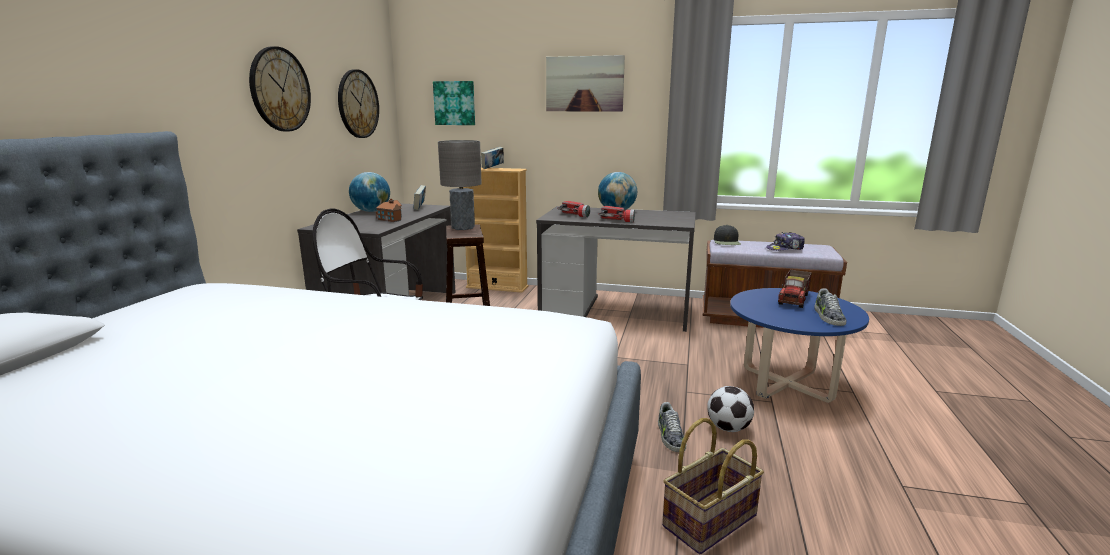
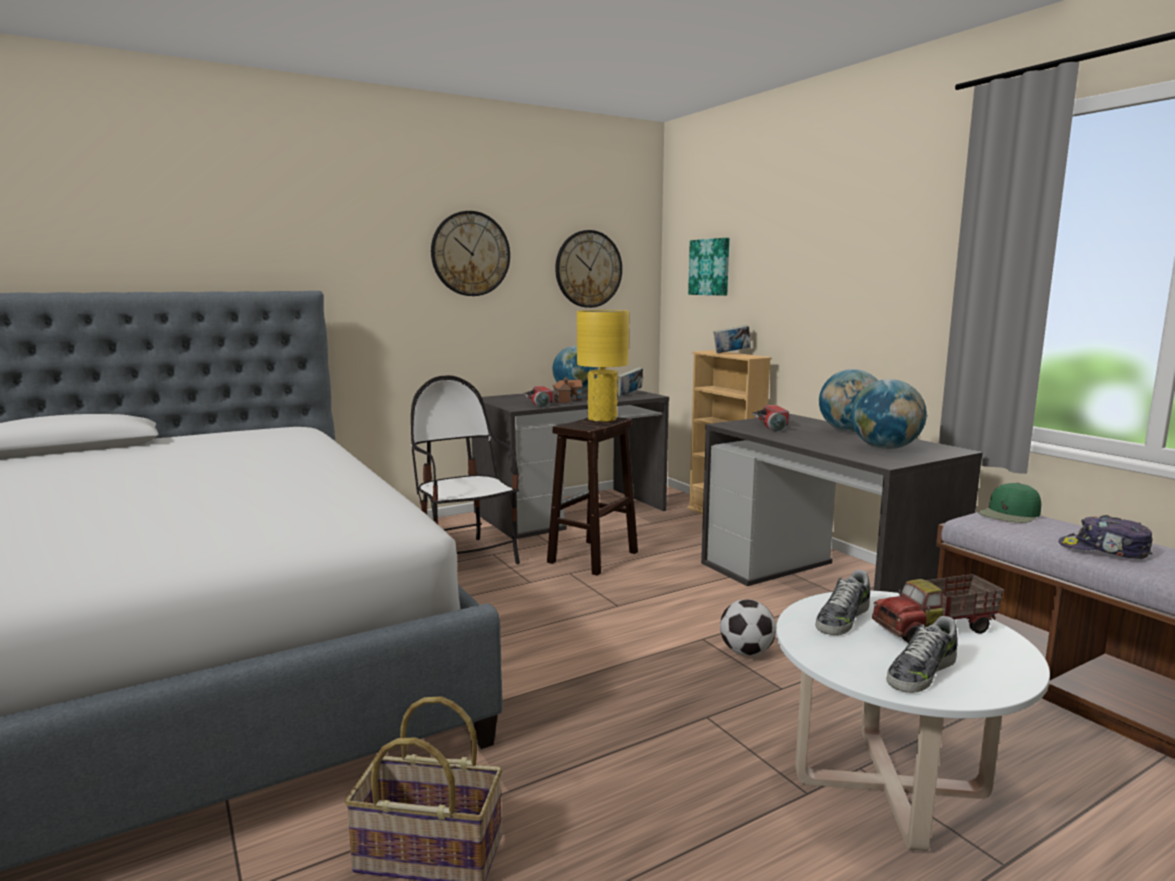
camera: 45 degrees right, 5 degrees down
(463, 228) = (602, 419): grey table lamp -> yellow table lamp
(584, 84) = (851, 234): picture -> none
(617, 220) = (804, 441): flashlight -> flashlight (539, 404)
(659, 217) = (885, 448): none -> globe
(670, 436) = (577, 750): shoe -> shoe (842, 618)
(727, 242) = (1010, 514): black cap -> green cap
(728, 428) = (665, 784): football -> football (746, 652)
(786, 384) = (890, 786): blue coffee table -> white coffee table

